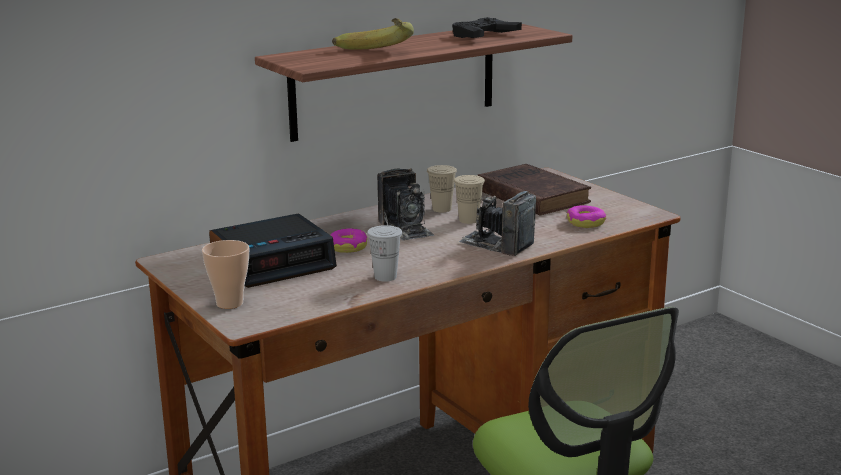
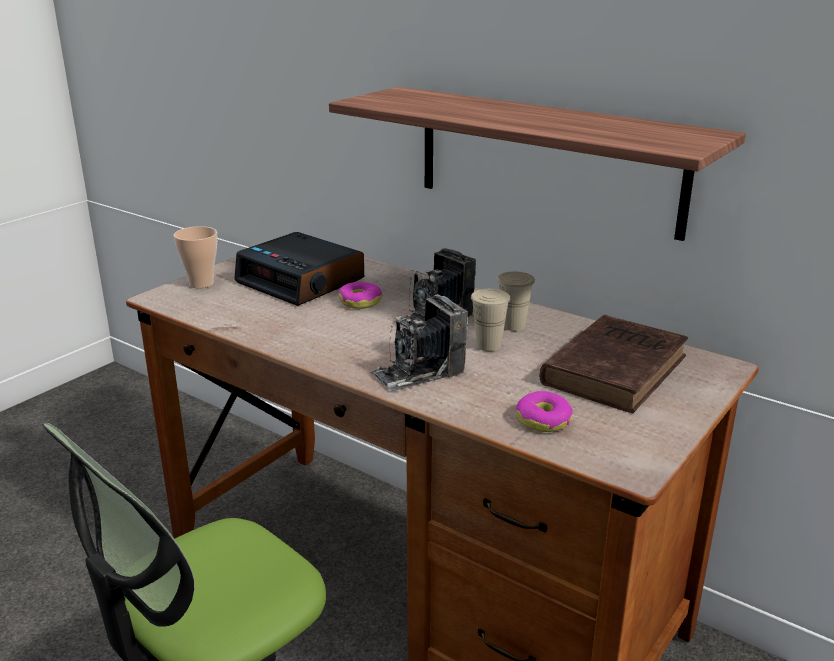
camera: 70 degrees right, 5 degrees up
(374, 54) = (441, 109): banana -> none
(385, 277) = (287, 331): white cup -> none
(484, 35) = (613, 129): black game controller -> none
(496, 244) = (418, 372): camera -> camera turned 135 degrees counterclockwise

